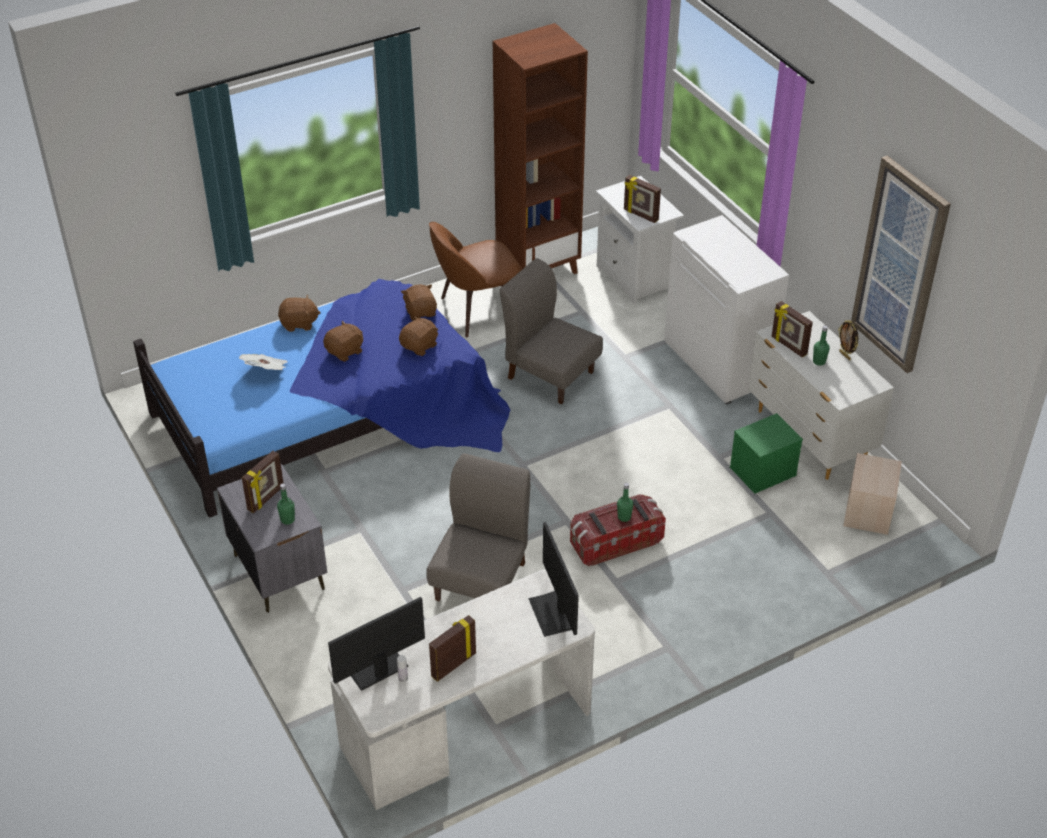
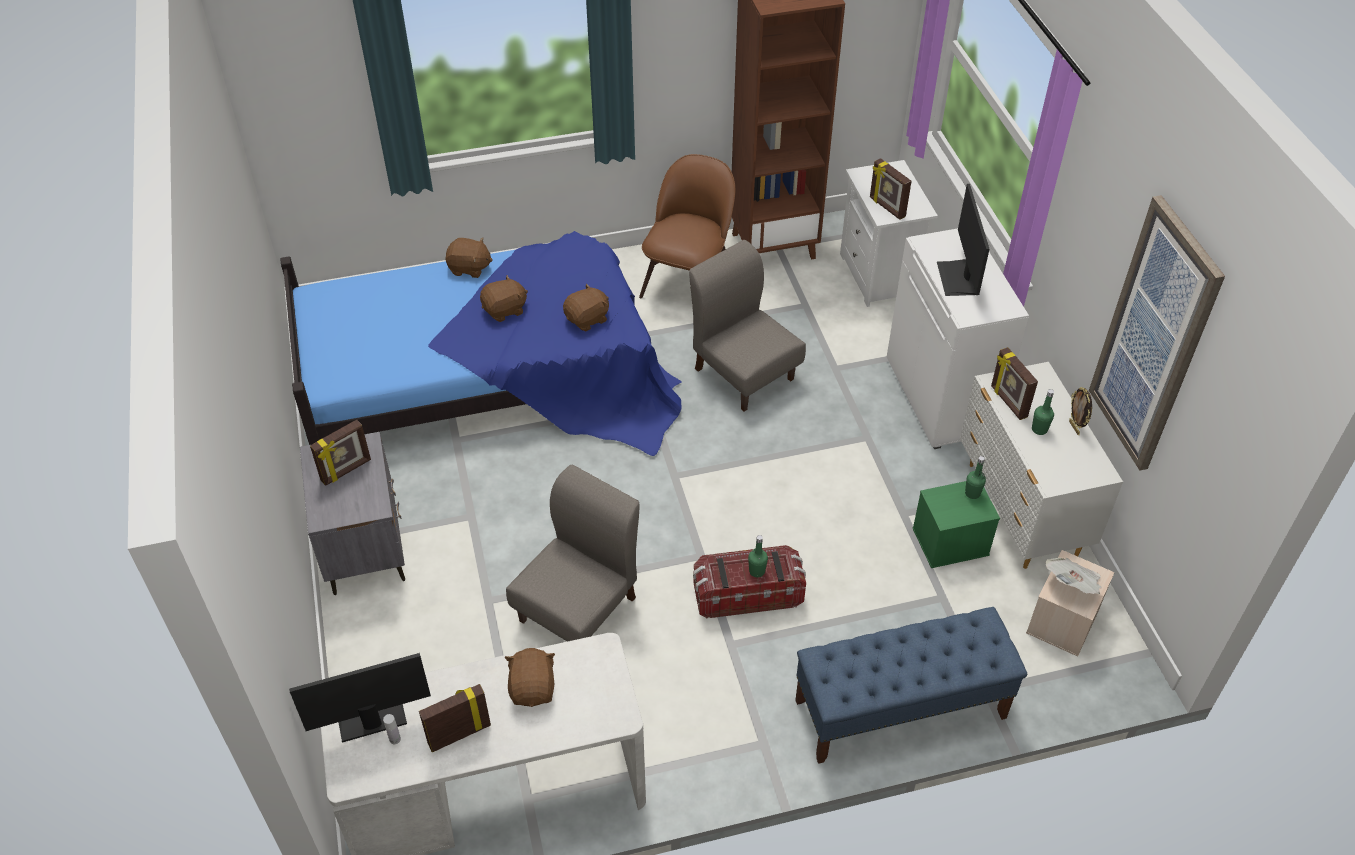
camera: 15 degrees right, 5 degrees up
(266, 371) = (413, 317): newspaper -> newspaper (1072, 584)
(287, 519) = (359, 501): green bottle -> green bottle (972, 493)
(421, 312) = (604, 279): brown plush toy -> brown plush toy (533, 688)
(476, 310) = (689, 283): brown chair -> brown chair turned 120 degrees clockwise
(552, 613) = (600, 693): monitor -> monitor (958, 278)
(765, 600) = (899, 709): none -> blue bench

